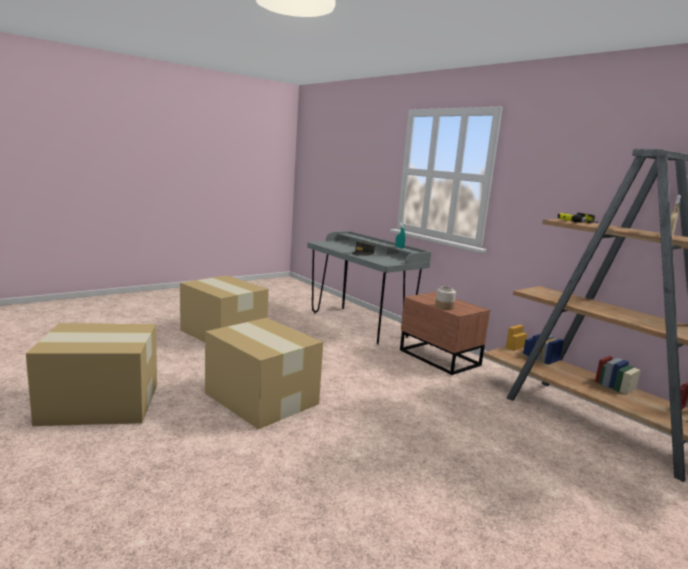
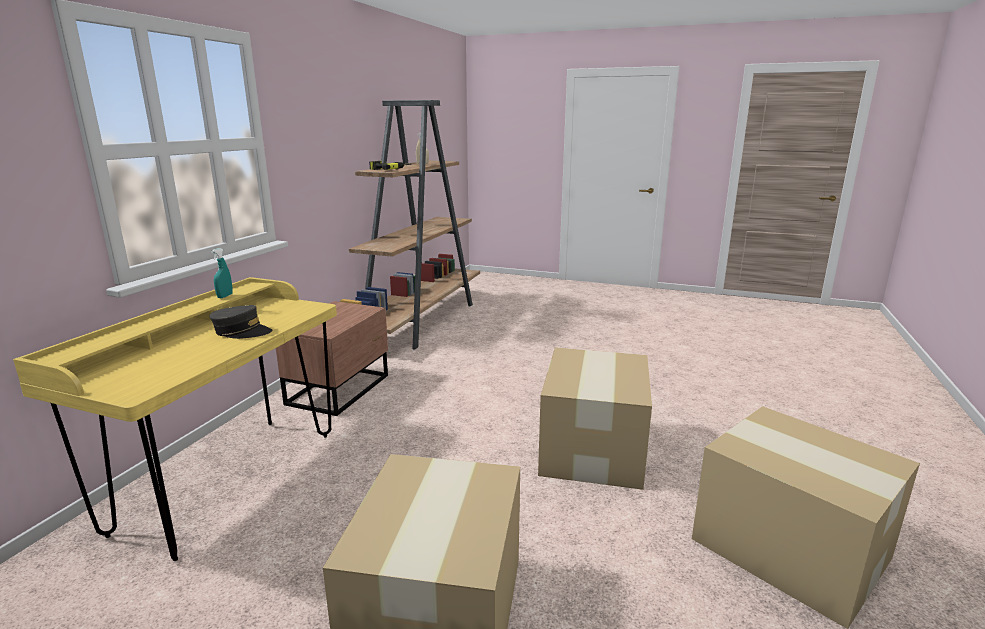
camera: 120 degrees left, 5 degrees up
(359, 324) = (230, 479): grey desk -> yellow desk
(444, 307) = (355, 316): jar -> none

